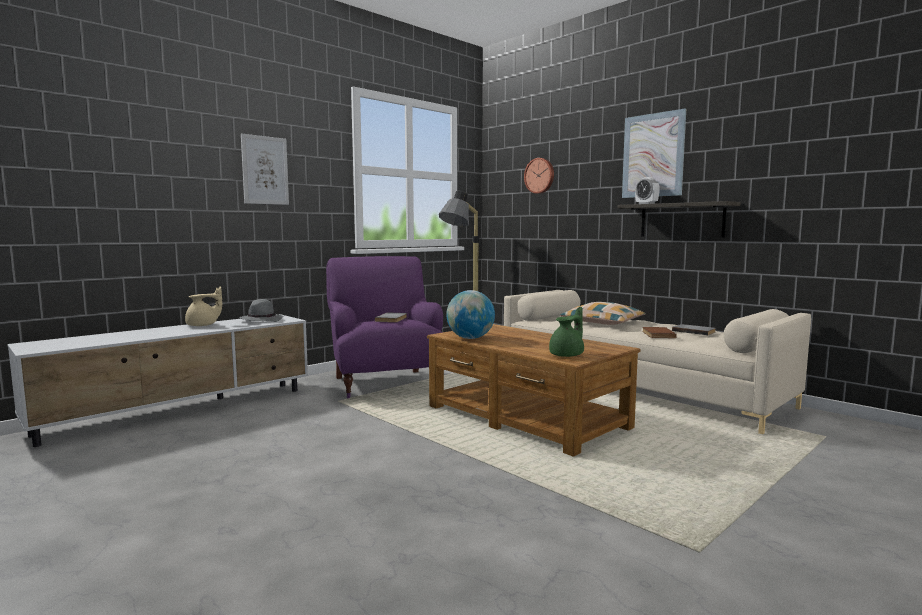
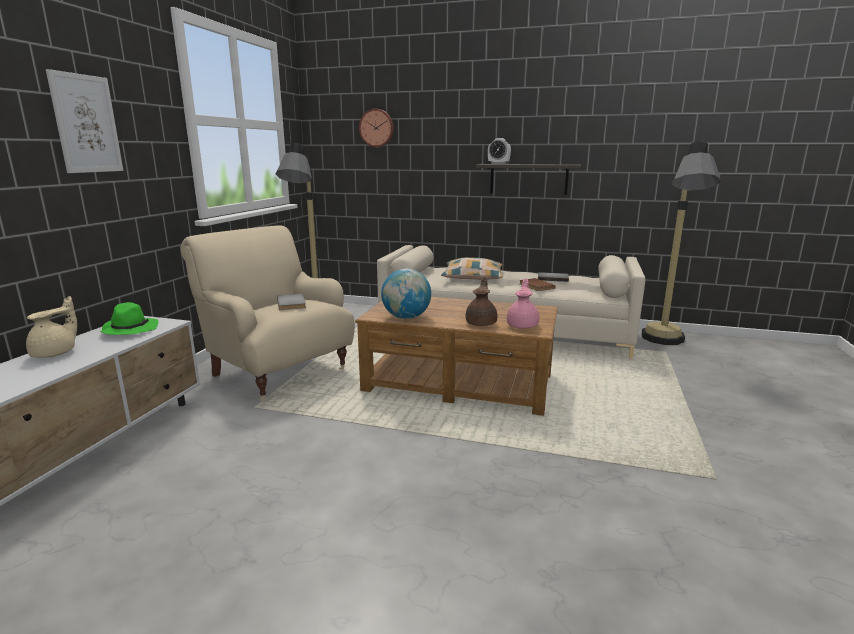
camera: 30 degrees left, 10 degrees up
(262, 320) = (129, 329): grey hat -> green hat
(384, 383) = (278, 372): purple armchair -> beige armchair
(530, 349) = (481, 323): none -> brown teapot
(567, 355) = (523, 325): green teapot -> pink teapot
(653, 155) = (501, 116): picture -> none
(838, 430) = (665, 344): none -> floor lamp

